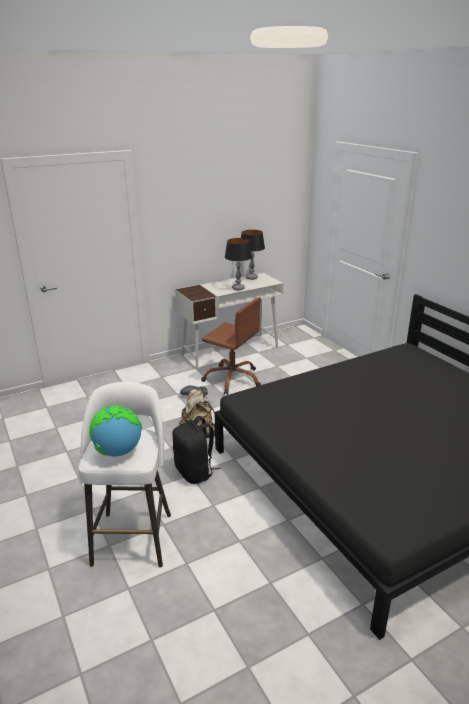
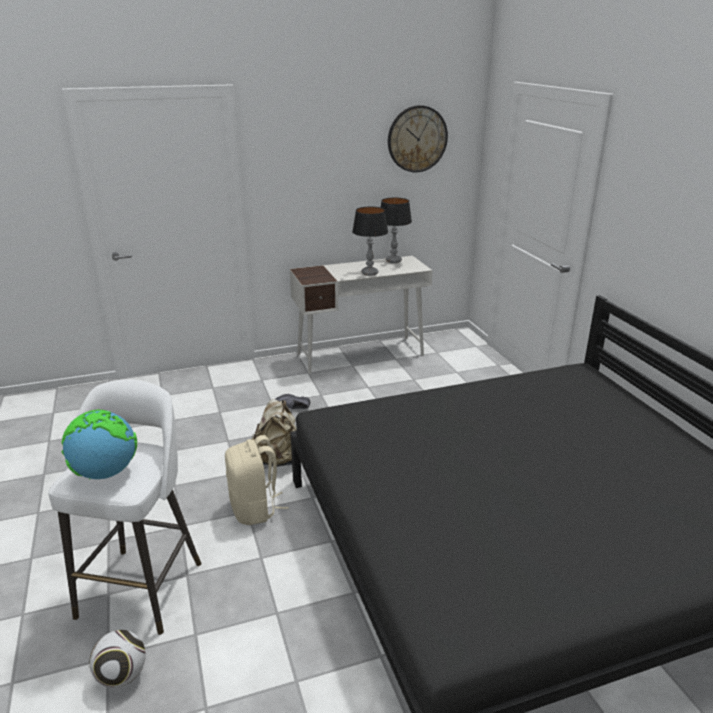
camera: 10 degrees right, 0 degrees up
(144, 598) = (122, 675): none -> football
(195, 472) = (255, 509): black backpack -> beige backpack
(232, 379) = (349, 391): brown office chair -> none
(264, 185) = (417, 139): none -> wall clock

